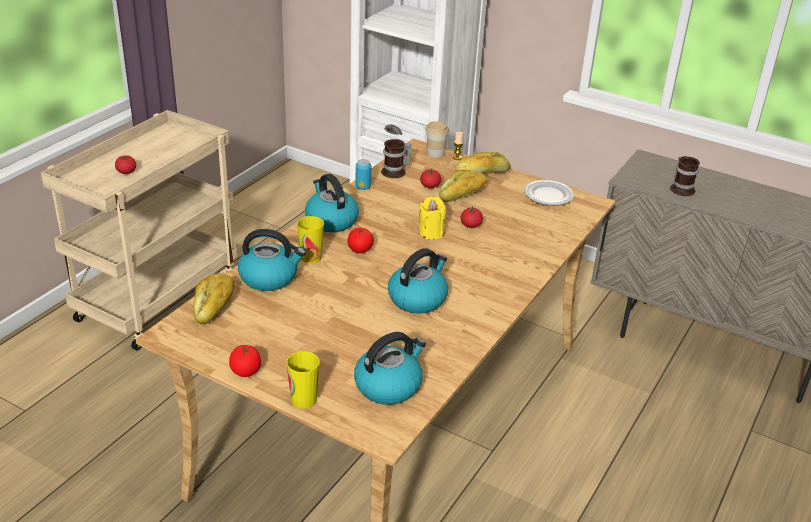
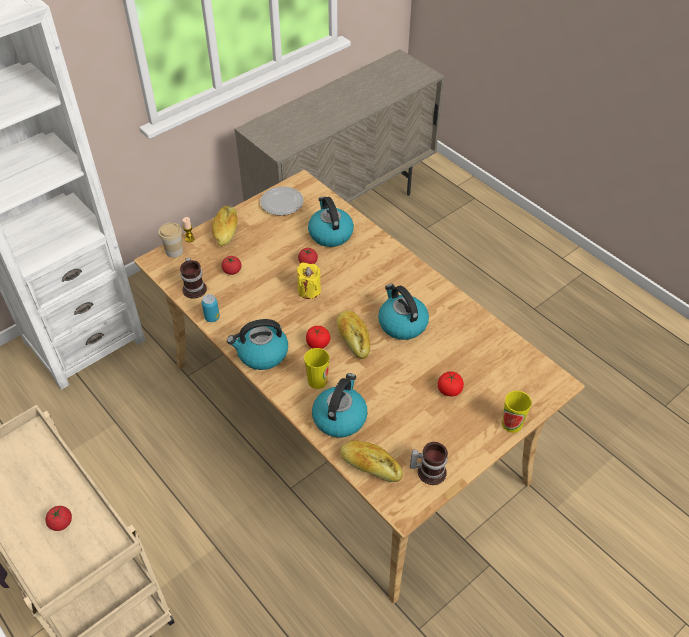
camera: 70 degrees left, 15 degrees up
(246, 371) = (469, 456): tomato -> tomato (449, 390)
(388, 385) = (505, 368): kettle -> kettle (330, 234)
(463, 194) = (256, 253): bread -> bread (353, 338)
(682, 188) = (306, 128): mug -> mug (428, 470)

